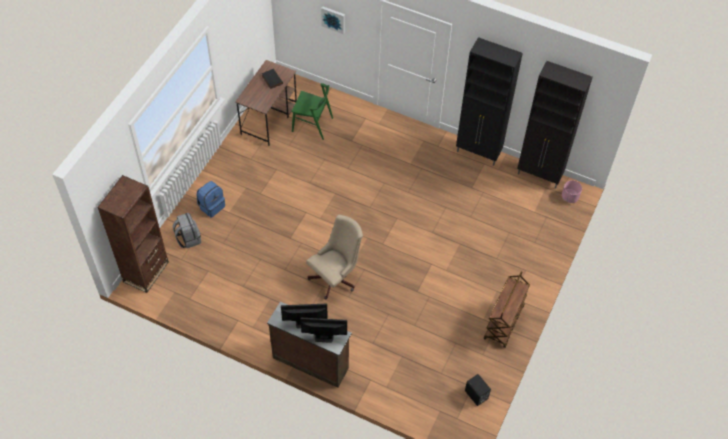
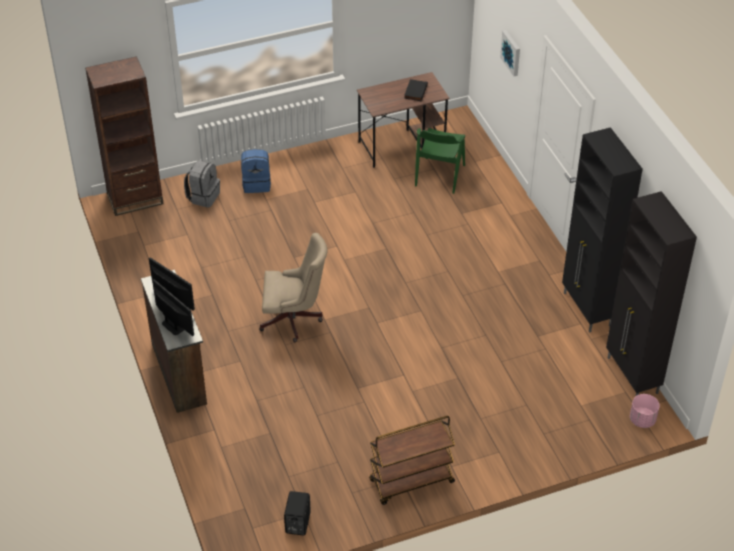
camera: 45 degrees right, 10 degrees down
(312, 125) = (439, 175): green chair -> green chair turned 45 degrees clockwise

